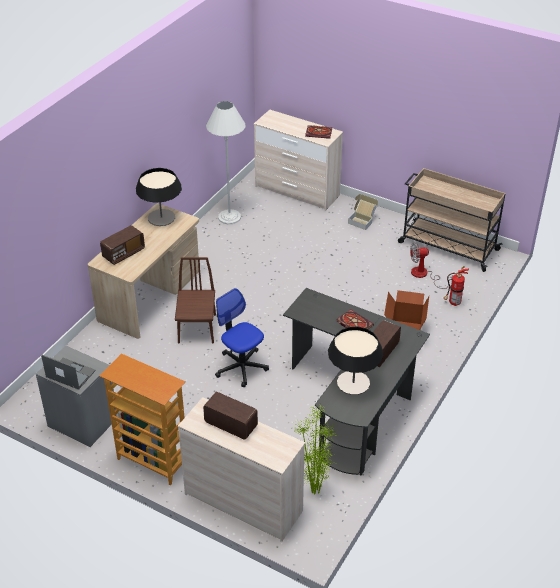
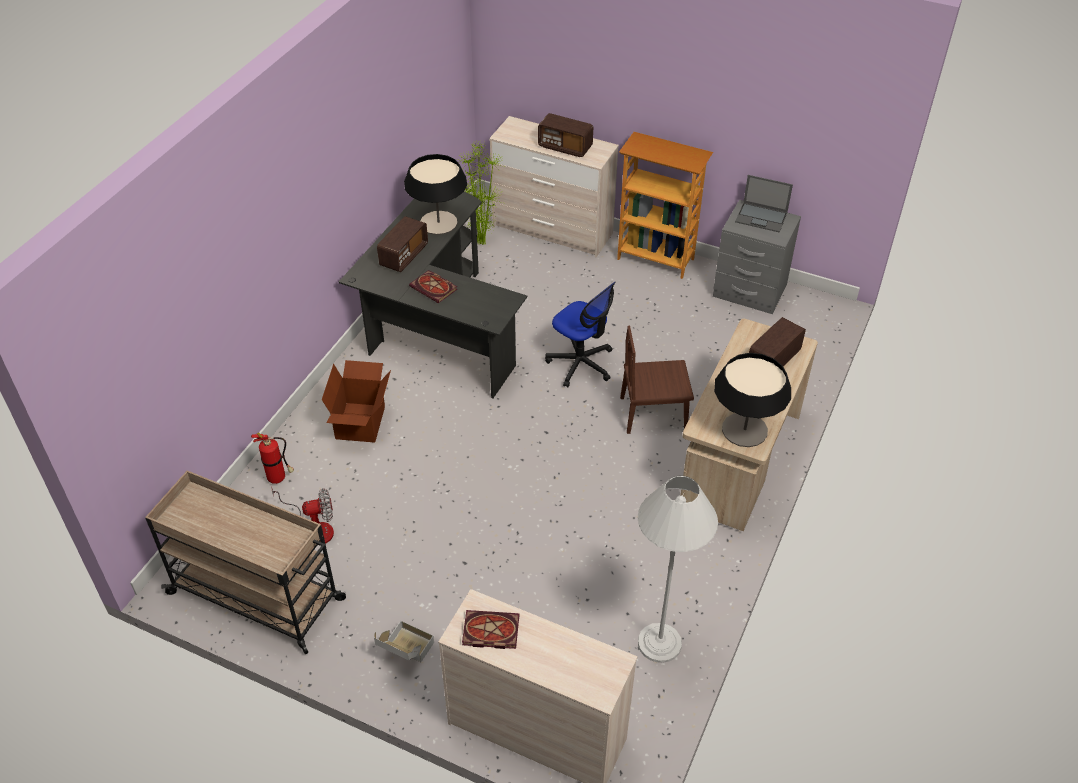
camera: 175 degrees right, 5 degrees up
(197, 328) = (653, 413): brown chair -> brown chair turned 90 degrees clockwise

